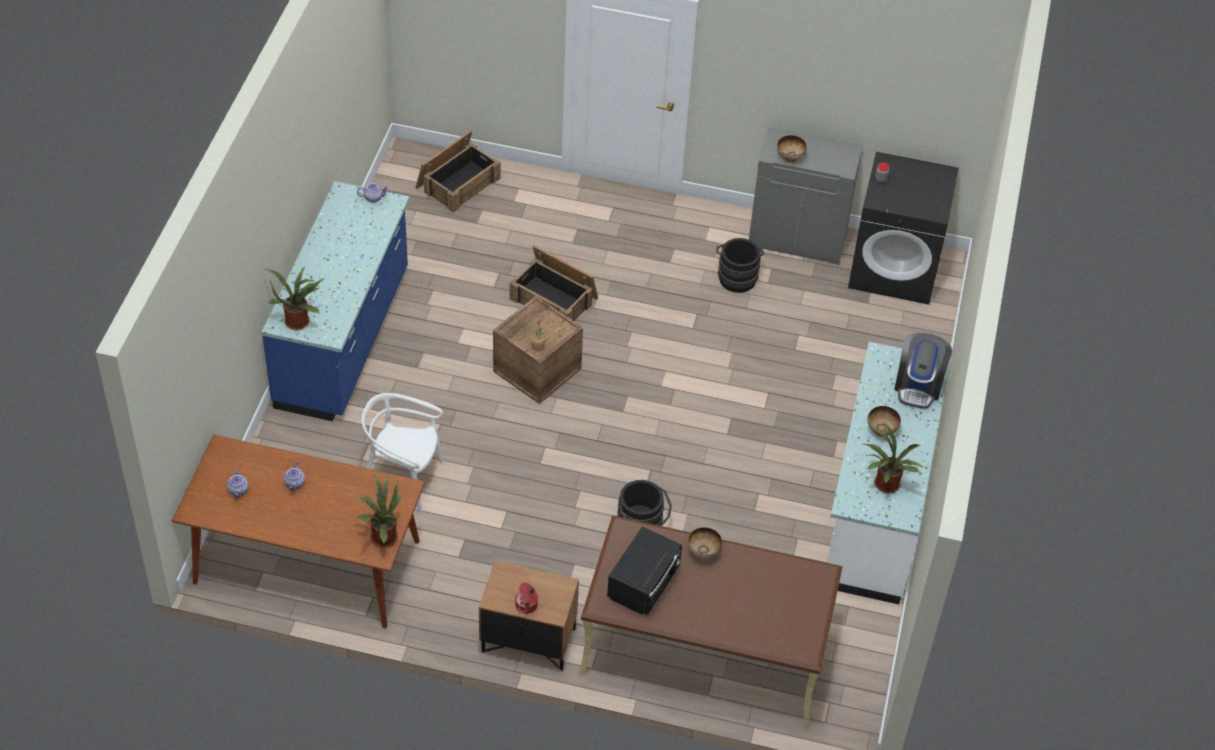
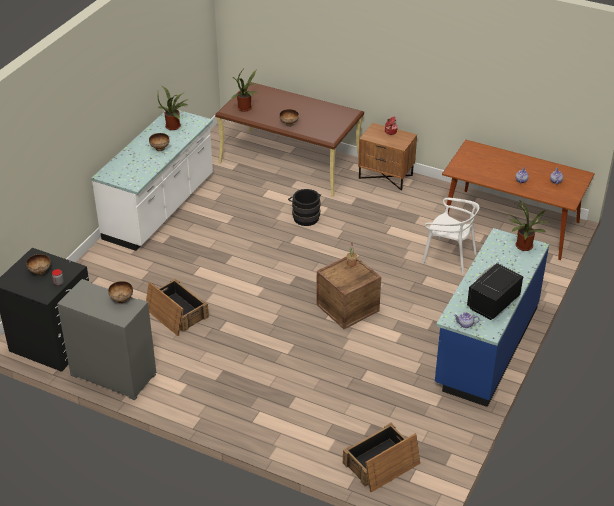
camera: 165 degrees left, 10 degrees down
(382, 536) = (469, 152): potted plant -> potted plant (245, 108)
(554, 298) = (322, 355): crate -> crate (176, 313)
(644, 584) = (326, 116): black microwave -> black microwave (492, 303)
(737, 276) = (175, 353): black bucket -> none
(913, 190) = (39, 272): none -> bowl
(918, 385) = (122, 166): coffee machine -> none

